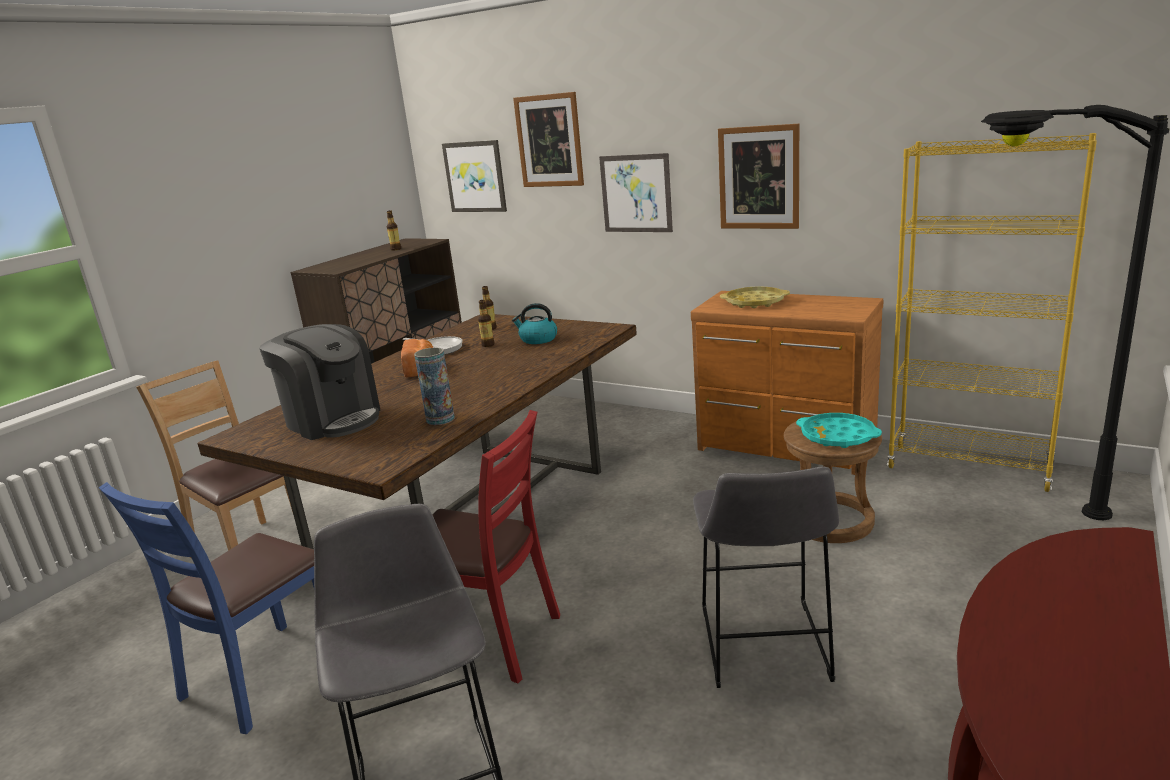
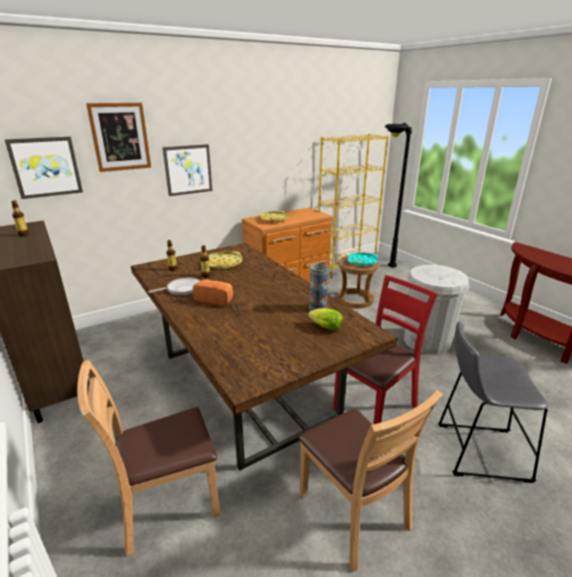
camera: 65 degrees left, 5 degrees up
(262, 676) = (353, 513): blue chair -> brown chair
(332, 419) = (268, 340): coffee machine -> none
(383, 436) = (324, 327): none -> lettuce
(538, 339) = (223, 263): kettle -> yellow tray
(758, 178) = (256, 156): picture -> none
(764, 649) = (427, 341): grey stool -> white trash can

